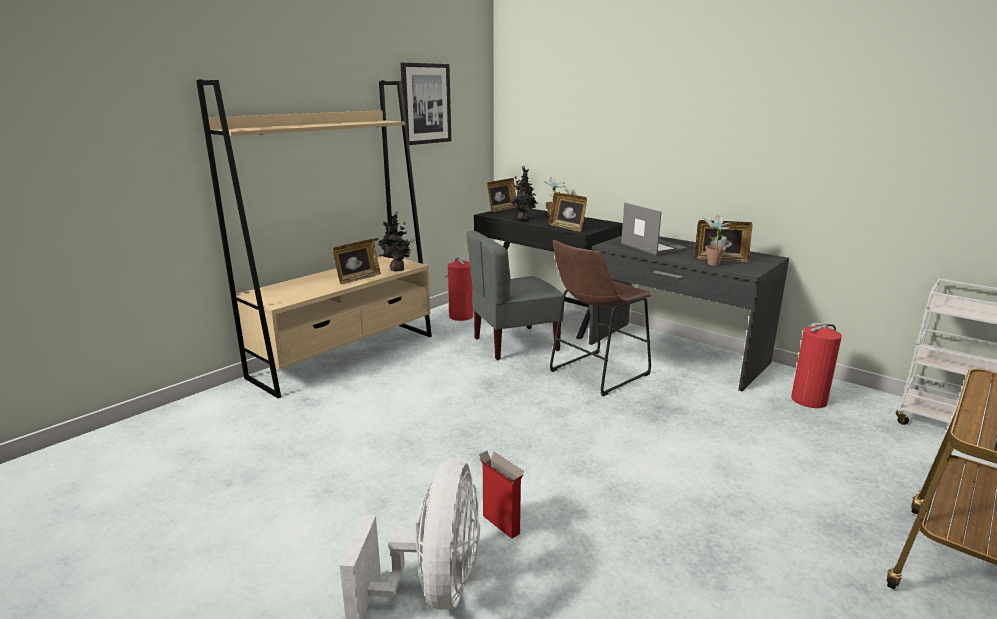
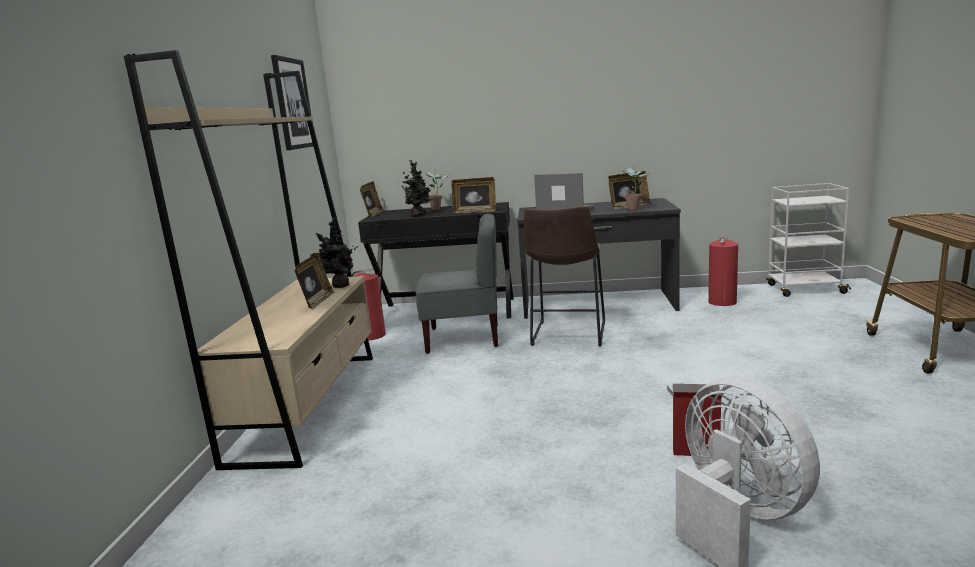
camera: 35 degrees left, 5 degrees down
(514, 344) = (464, 338): grey chair -> grey chair turned 120 degrees counterclockwise

